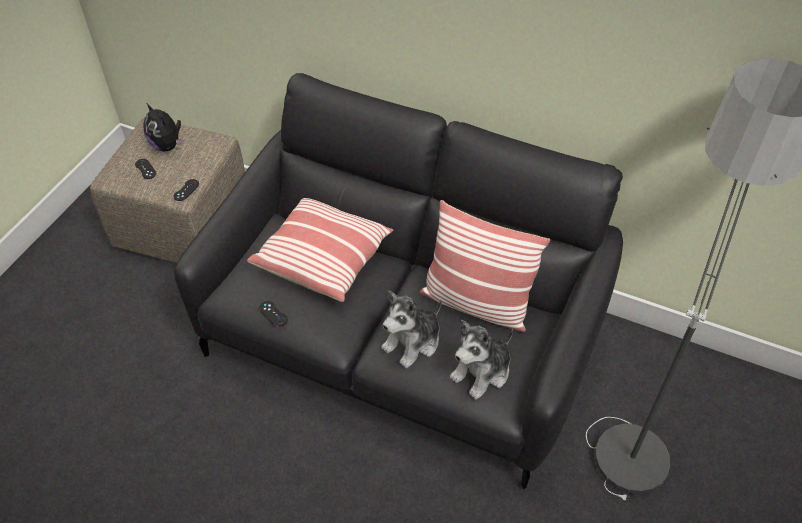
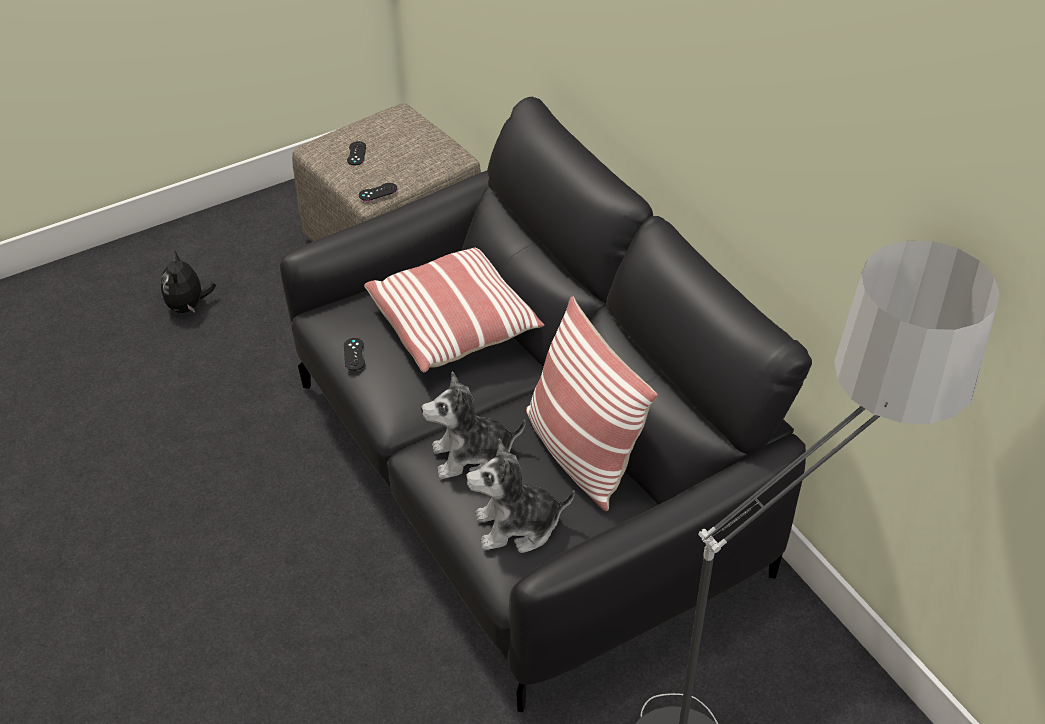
camera: 35 degrees right, 5 degrees down
(167, 145) = (398, 139): plush toy -> plush toy (188, 306)

